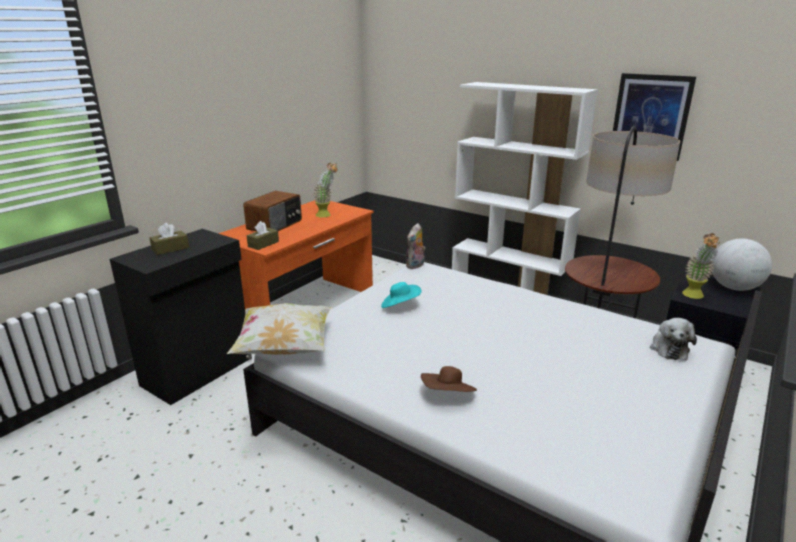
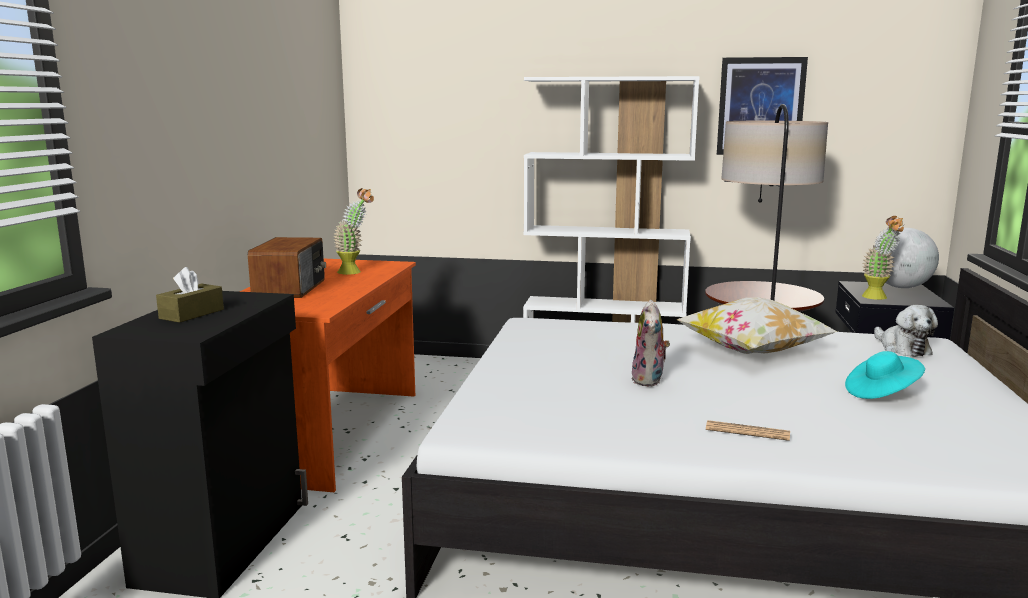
camera: 25 degrees left, 10 degrees down
(263, 244) = (307, 308): brown tissue box -> none
(284, 348) = (462, 429): pillow -> pillow (753, 353)
(400, 306) = (559, 361): turquoise hat -> turquoise hat (881, 393)
(415, 266) = (519, 322): plush toy -> plush toy (649, 380)
(448, 396) = (747, 431): brown hat -> newspaper

